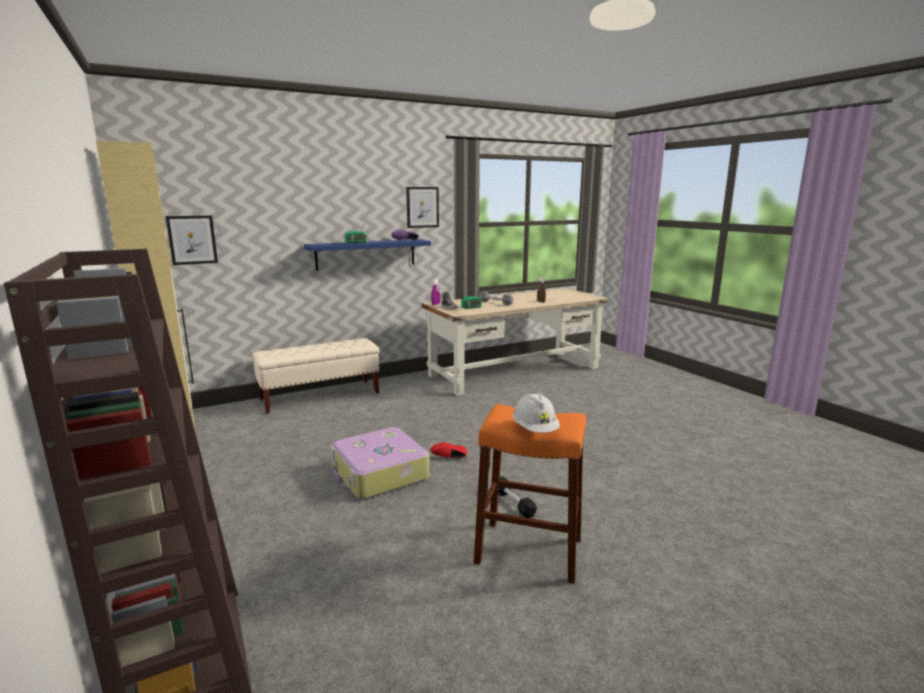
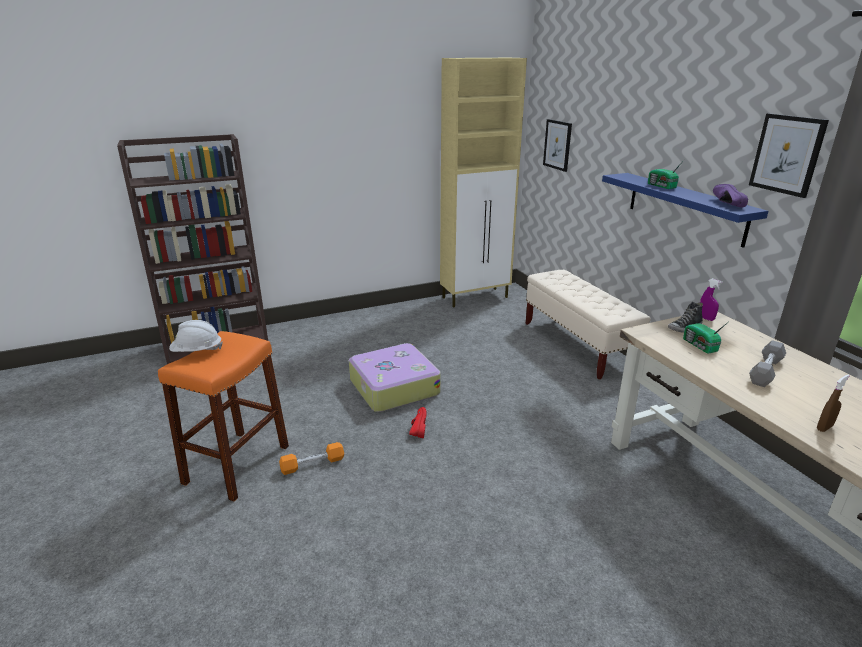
camera: 95 degrees right, 10 degrees up
(513, 503) = (312, 464): black dumbbell -> orange dumbbell

